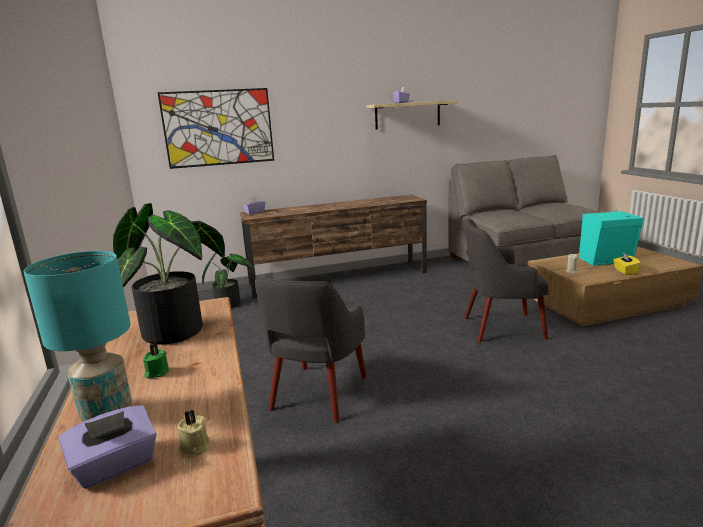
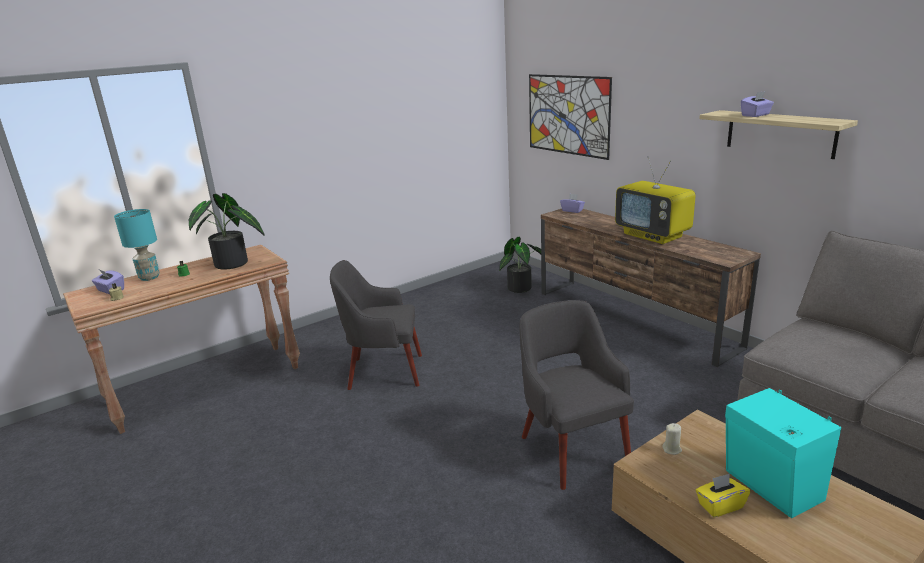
camera: 70 degrees right, 5 degrees up
(349, 204) = (653, 235): none -> television

